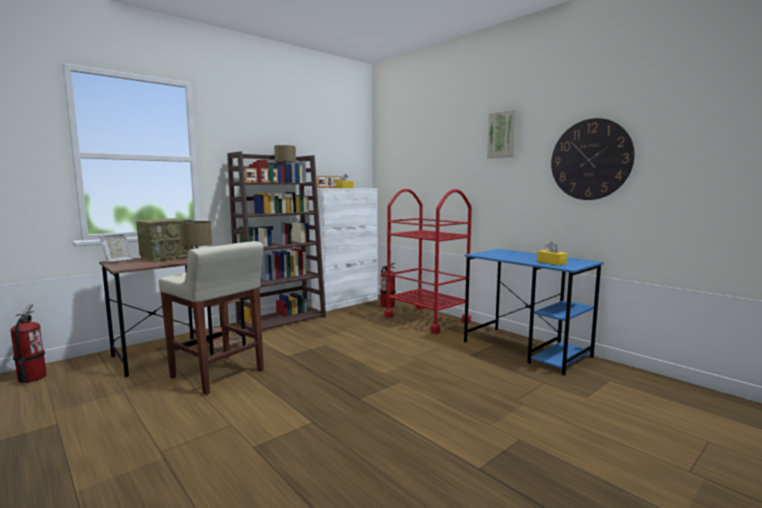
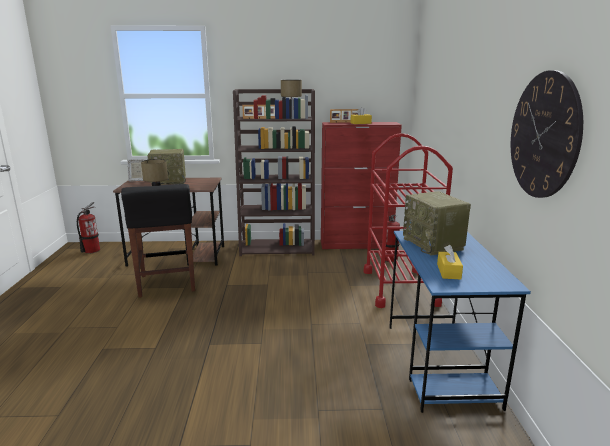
camera: 40 degrees right, 10 degrees up
(218, 374) = (167, 284): beige stool -> black stool
(346, 303) = (356, 244): white cabinet -> red cabinet
(503, 135) = (486, 78): picture -> none
(506, 255) = (434, 244): none -> radio

